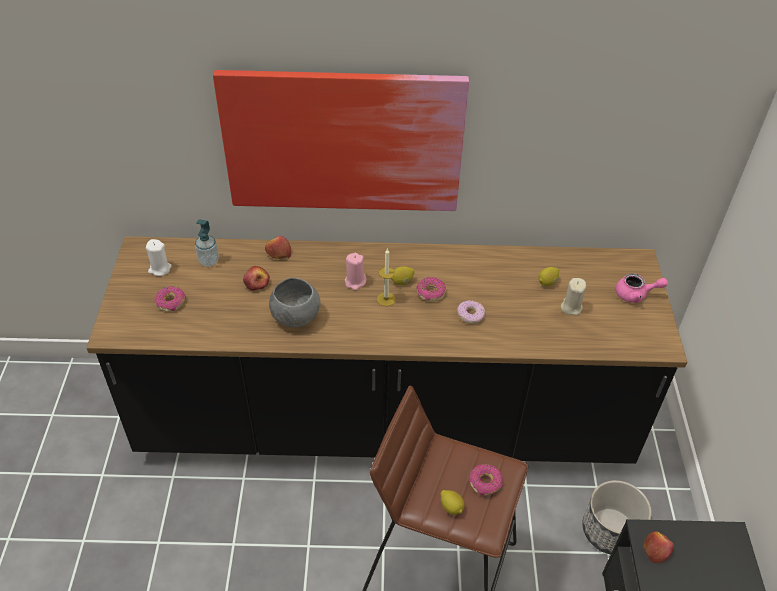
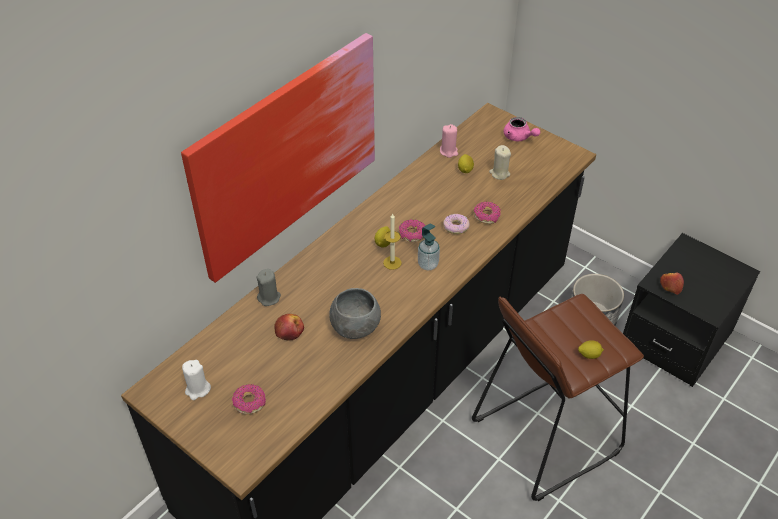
camera: 50 degrees left, 0 degrees up
(209, 261) = (226, 349): soap dispenser -> soap dispenser (428, 264)
(278, 253) = (269, 298): apple -> grey candle
(355, 282) = (355, 269): pink candle -> pink candle (449, 151)
(485, 482) = (583, 323): donut -> donut (487, 216)
(635, 295) = (519, 137): pink teapot -> pink teapot turned 90 degrees clockwise

